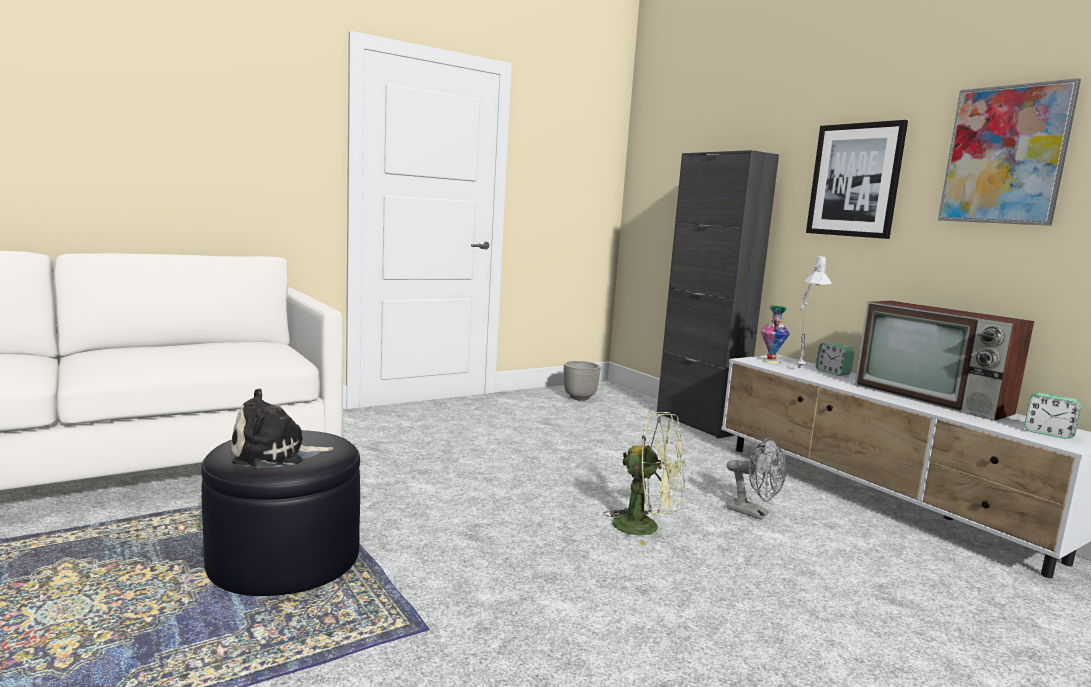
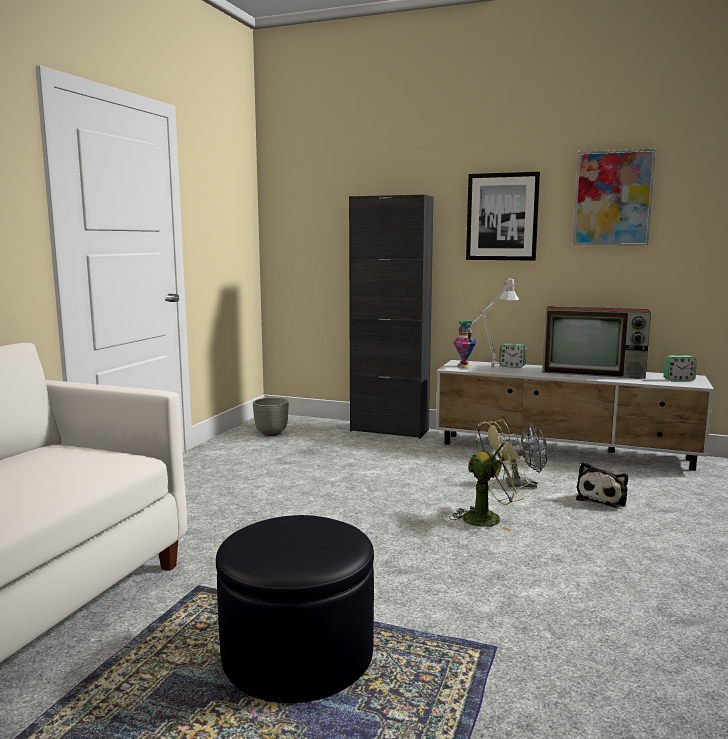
camera: 35 degrees left, 0 degrees up
(275, 455) = (309, 547): plush toy -> plush toy (603, 499)

